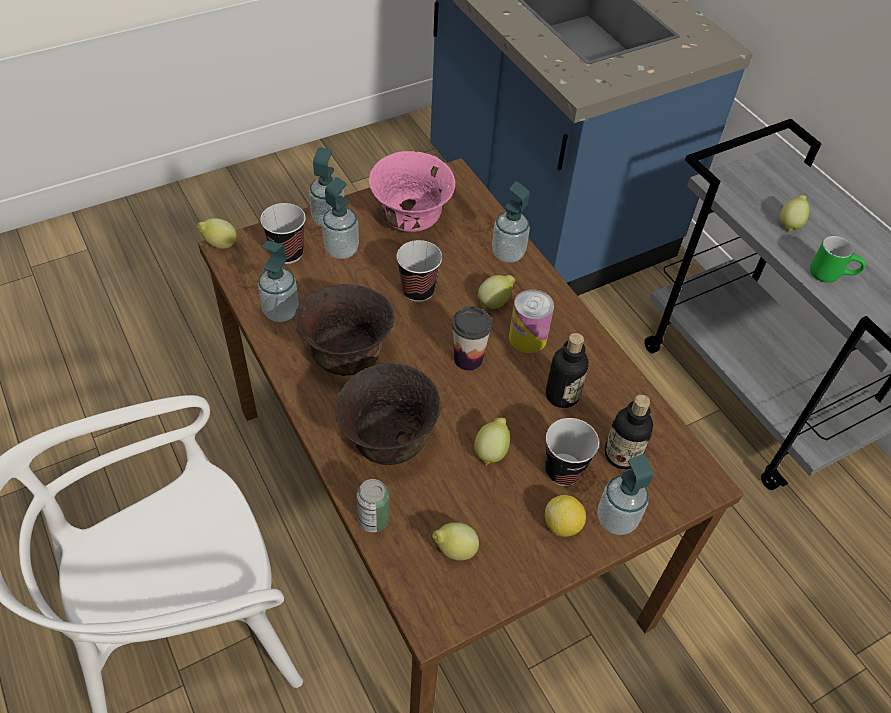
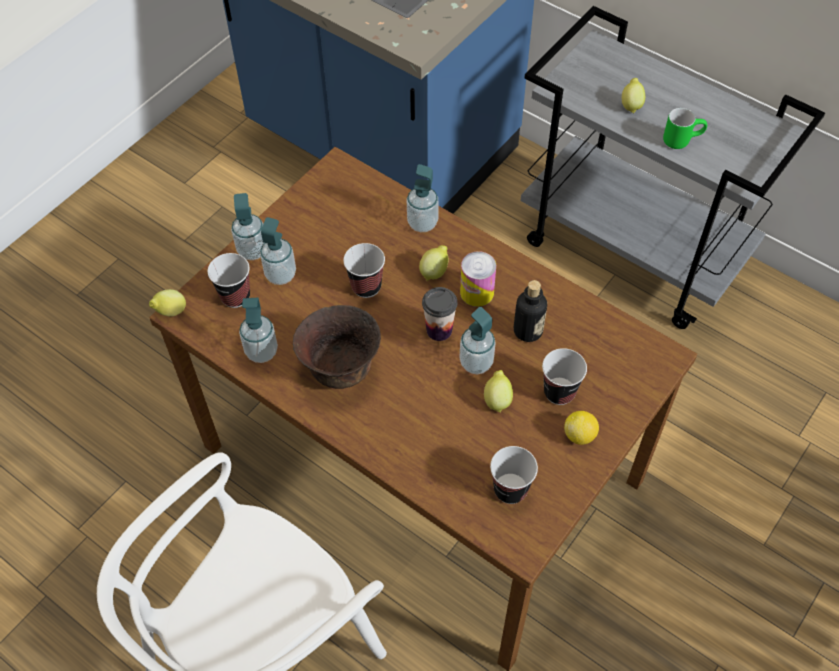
camera: 20 degrees left, 5 degrees up
(373, 520) = (437, 493): can -> none
(388, 444) = (415, 428): brown bowl -> none
(411, 222) = (326, 225): pink bowl -> none
(454, 550) = (510, 489): lemon -> cup
(616, 519) = (616, 413): soap dispenser -> soap dispenser (476, 363)
(622, 455) = (596, 361): bottle -> none

